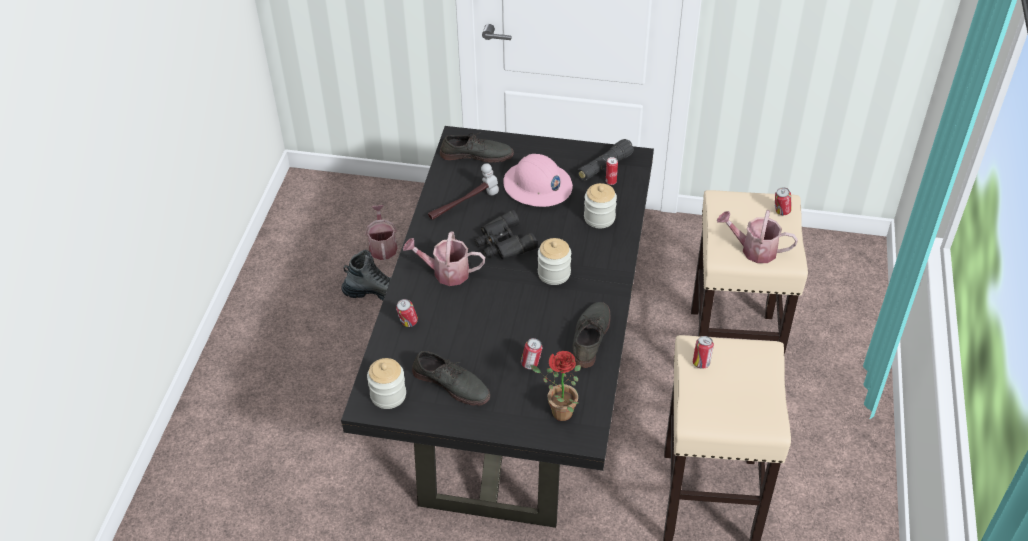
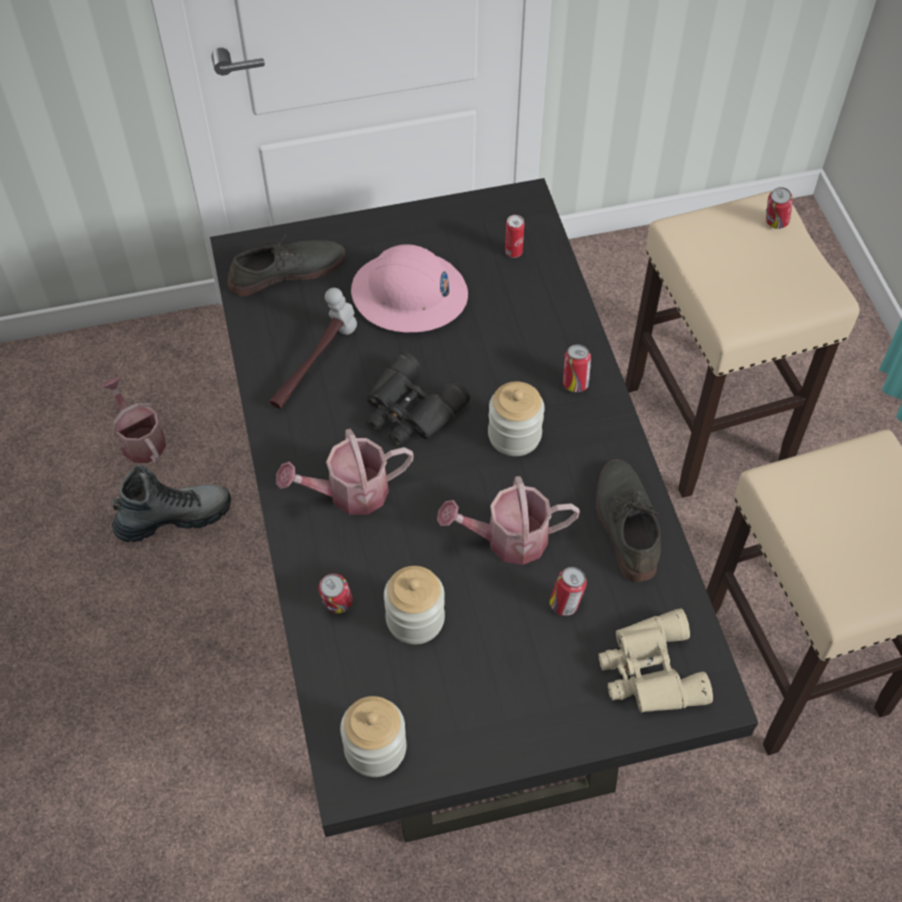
camera: 25 degrees left, 10 degrees up
(451, 383) = (463, 686): grey shoe -> none
(557, 412) = (649, 671): potted plant -> beige binoculars
(599, 218) = (529, 318): jar -> jar (415, 619)
(604, 167) = (490, 230): black flashlight -> none
(701, 363) = (804, 506): can -> can (575, 383)
(754, 250) = (772, 296): watering can -> watering can (508, 539)

